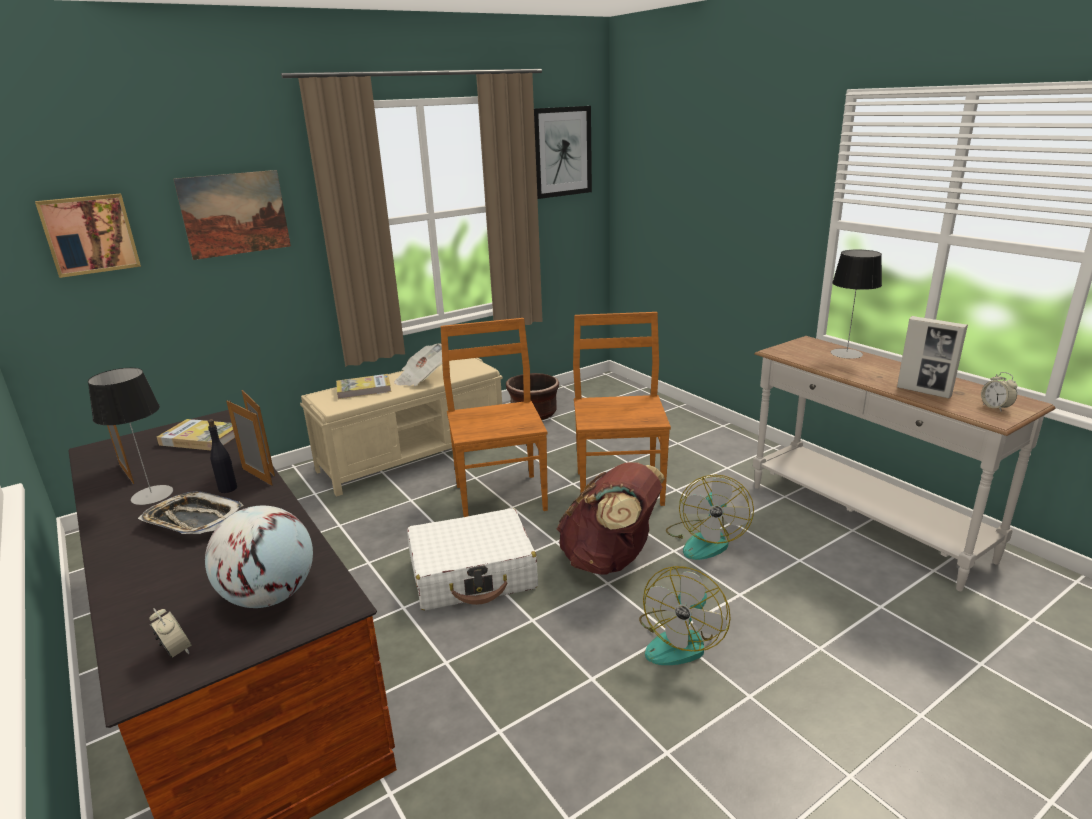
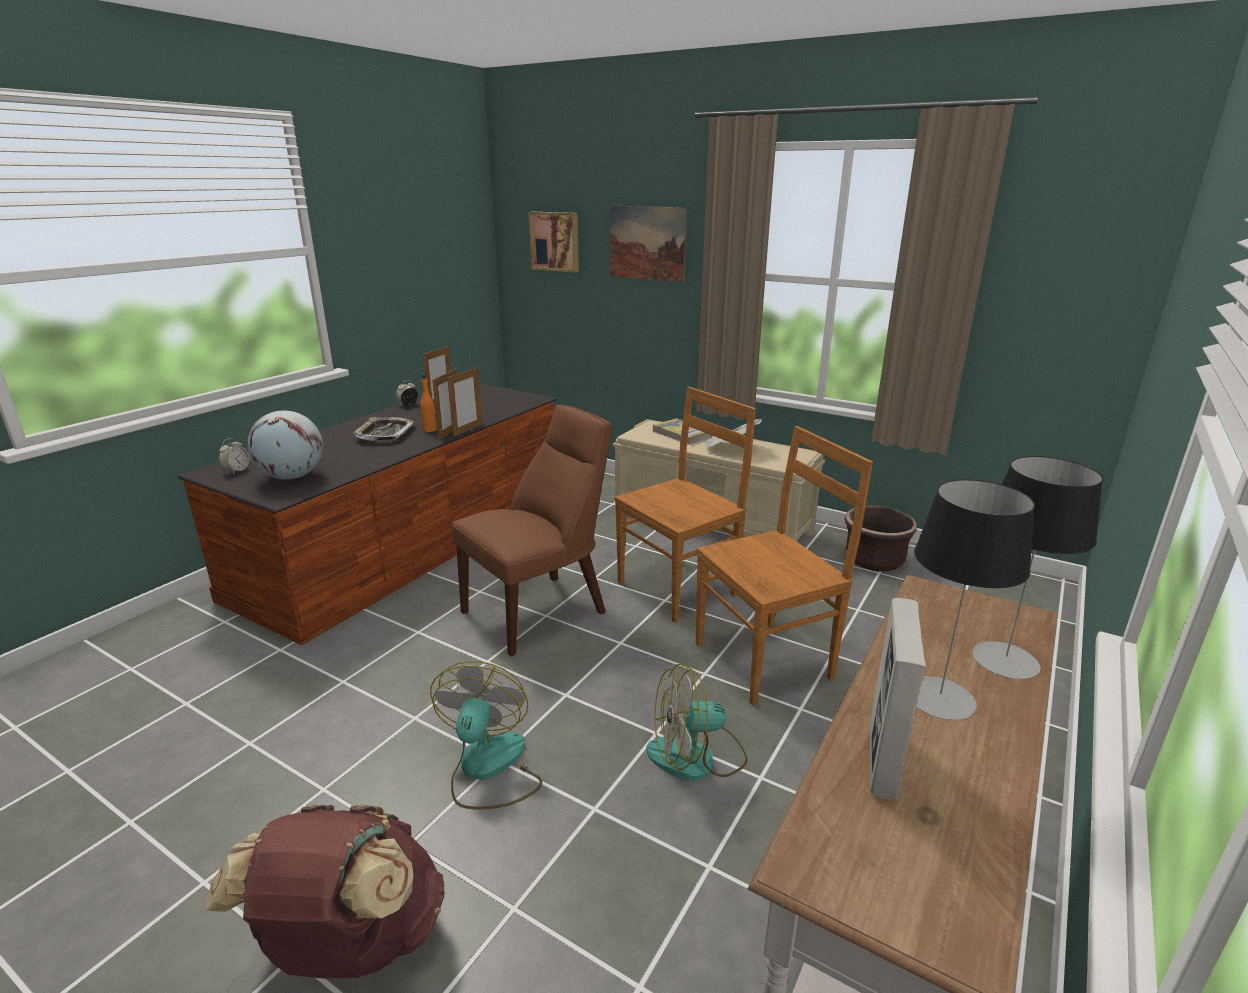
camera: 65 degrees right, 0 degrees up
(152, 495) = (414, 415): table lamp -> table lamp (939, 698)
(201, 438) = (501, 403): book -> none
(228, 488) = (430, 430): black bottle -> orange bottle
(473, 574) = (540, 610): white suitcase -> brown chair
(561, 152) = (1068, 227): picture -> none
(610, 560) = (608, 687): brown backpack -> brown backpack (352, 944)
(680, 640) = (488, 769): fan -> fan turned 90 degrees clockwise
(995, 407) = (882, 872): alarm clock -> alarm clock (408, 405)

